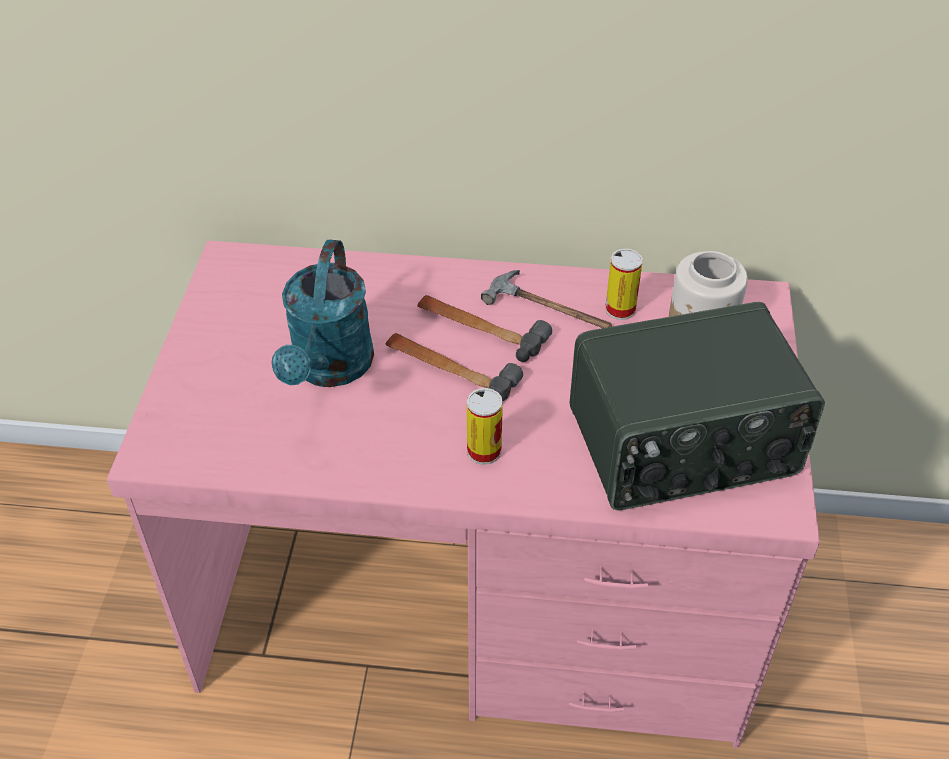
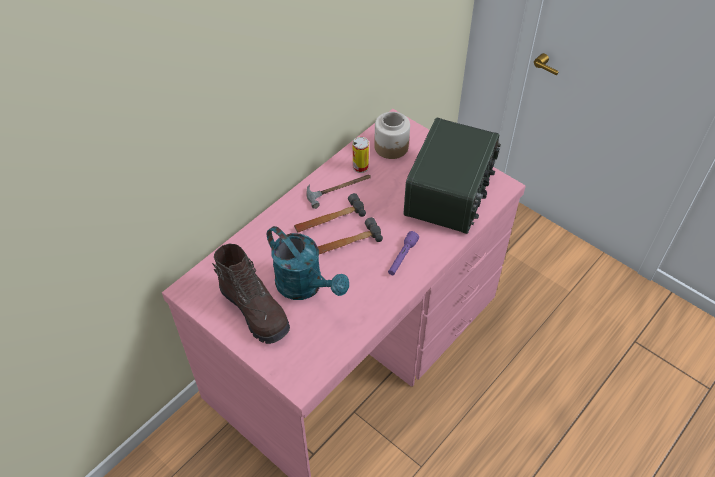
camera: 55 degrees left, 5 degrees up
(245, 341) = (255, 310): none -> brown boot
(484, 451) = (402, 257): can -> purple flashlight

